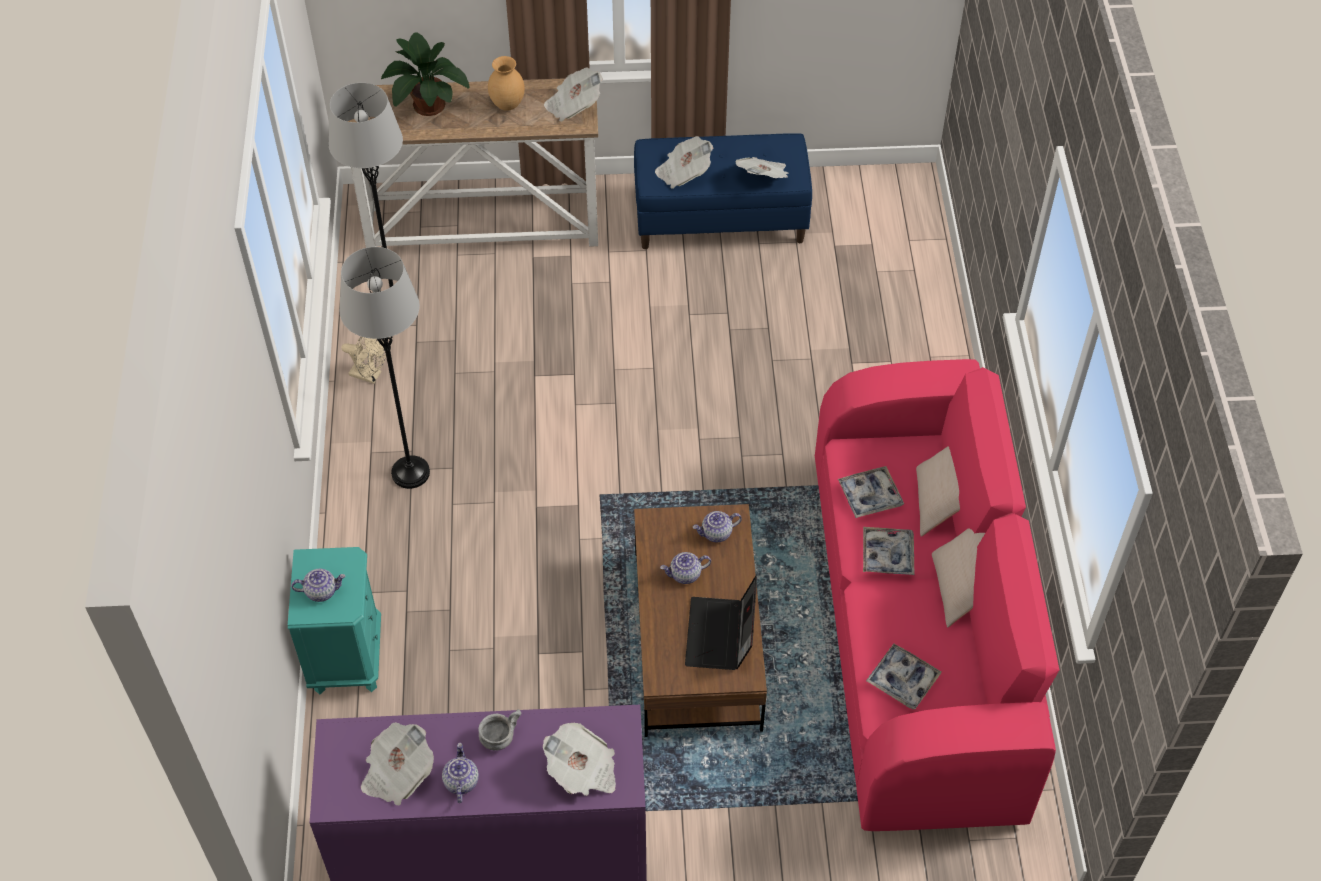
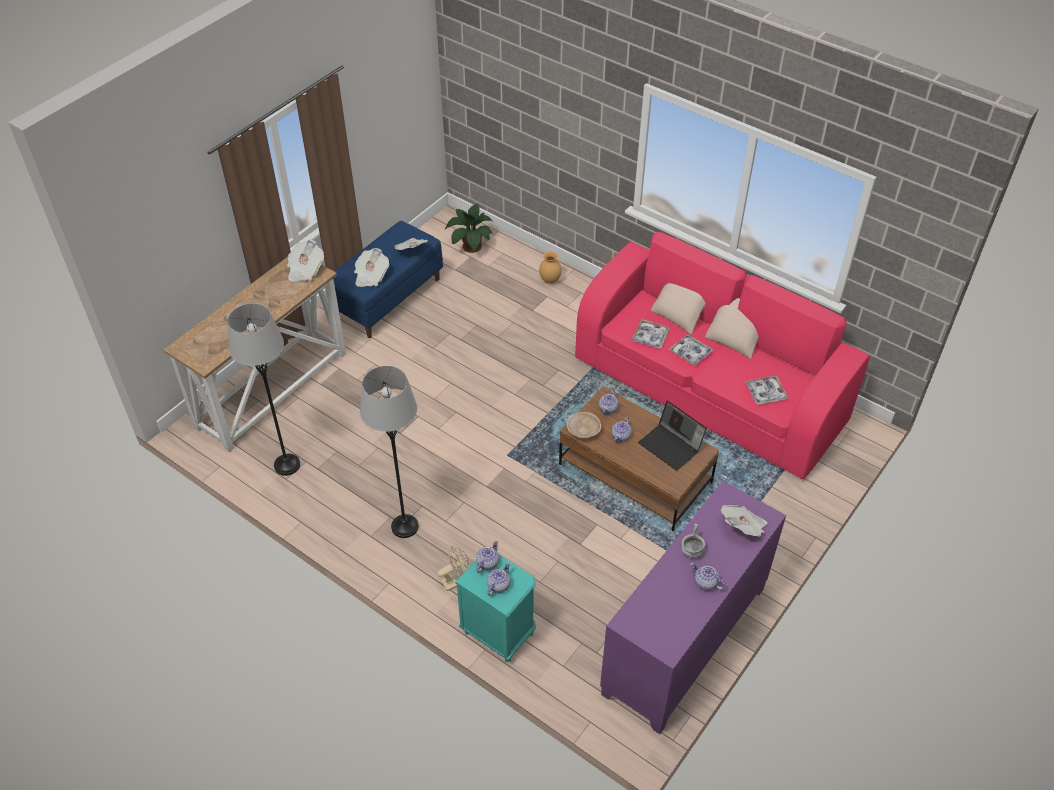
camera: 50 degrees left, 5 degrees down
(343, 560) = (487, 563): none -> teapot
(370, 375) = (316, 503): beige fan -> beige fan (457, 580)
(397, 773) = (675, 608): newspaper -> none
(426, 104) = (224, 324): potted plant -> potted plant (470, 247)
(507, 105) = (270, 294): brown vase -> brown vase (550, 281)
(657, 530) = (583, 430): none -> beige bowl

